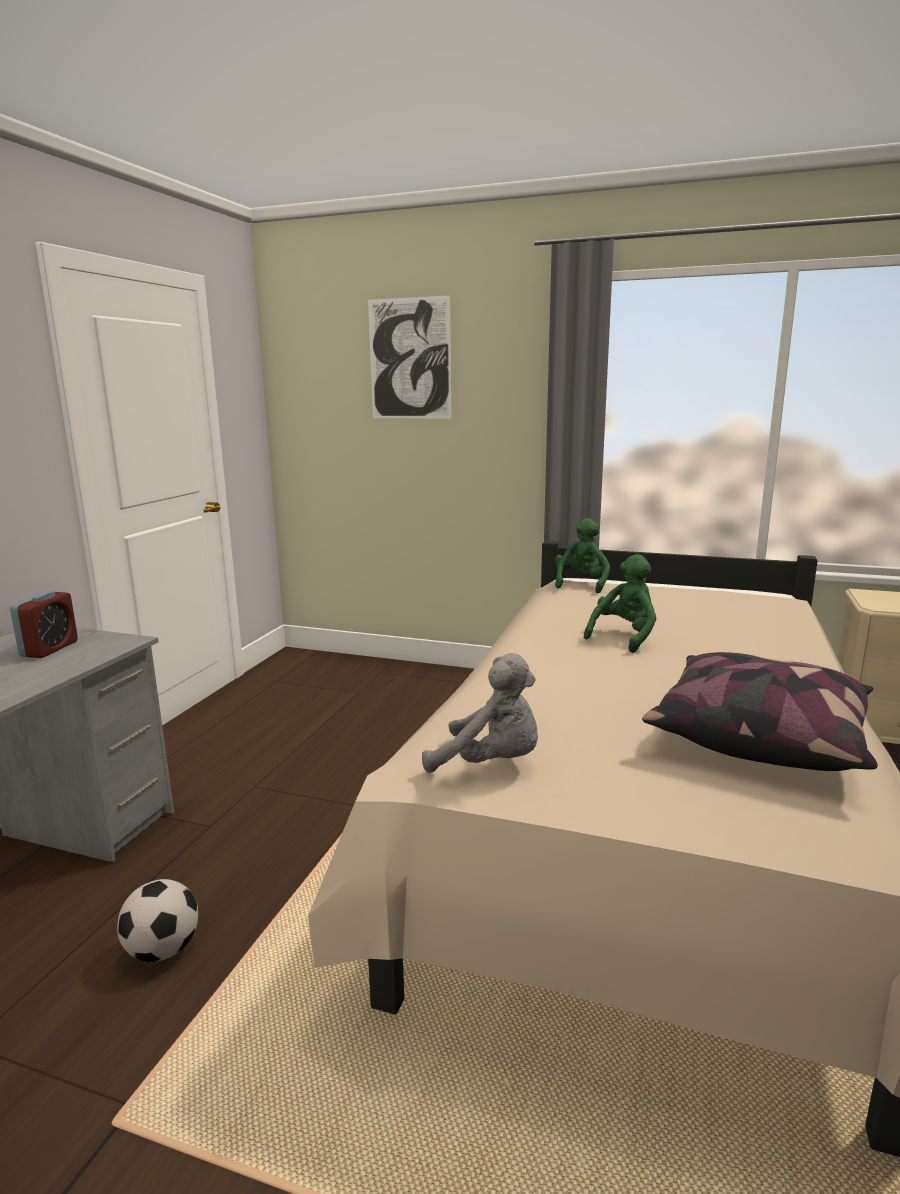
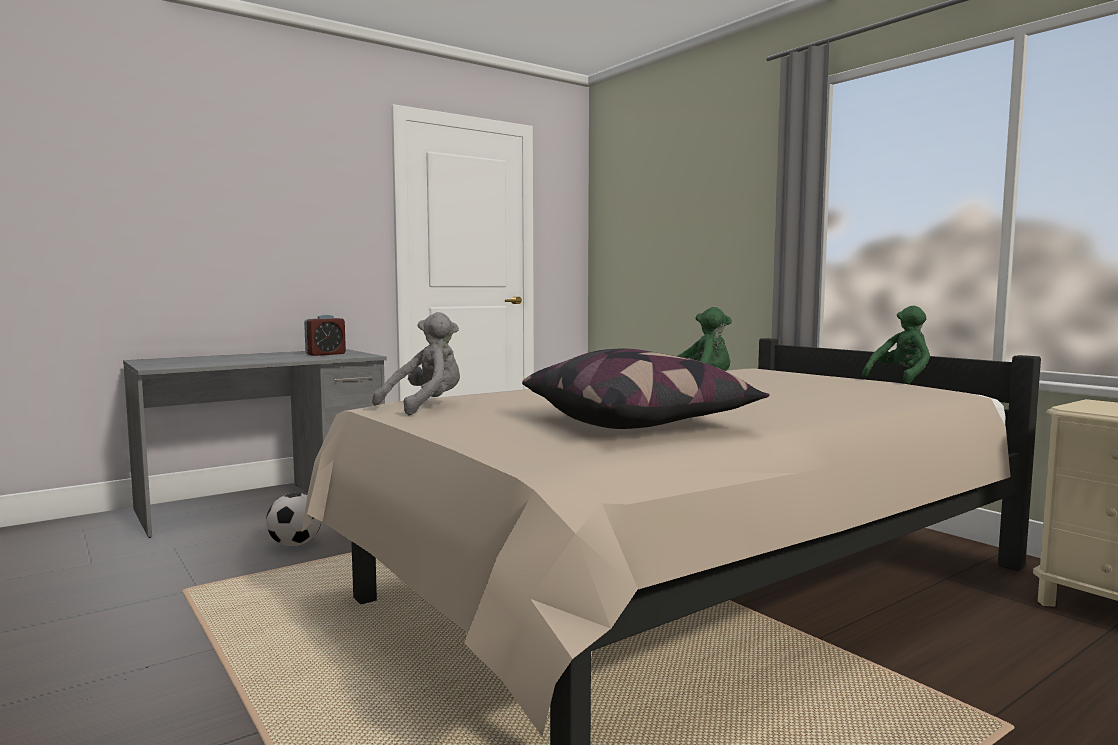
camera: 35 degrees right, 10 degrees down
(410, 359) = (682, 178): picture -> none
(491, 763) = (425, 406): grey plush toy -> grey plush toy turned 105 degrees counterclockwise
(581, 584) = (760, 370): green plush toy -> green plush toy (901, 379)

